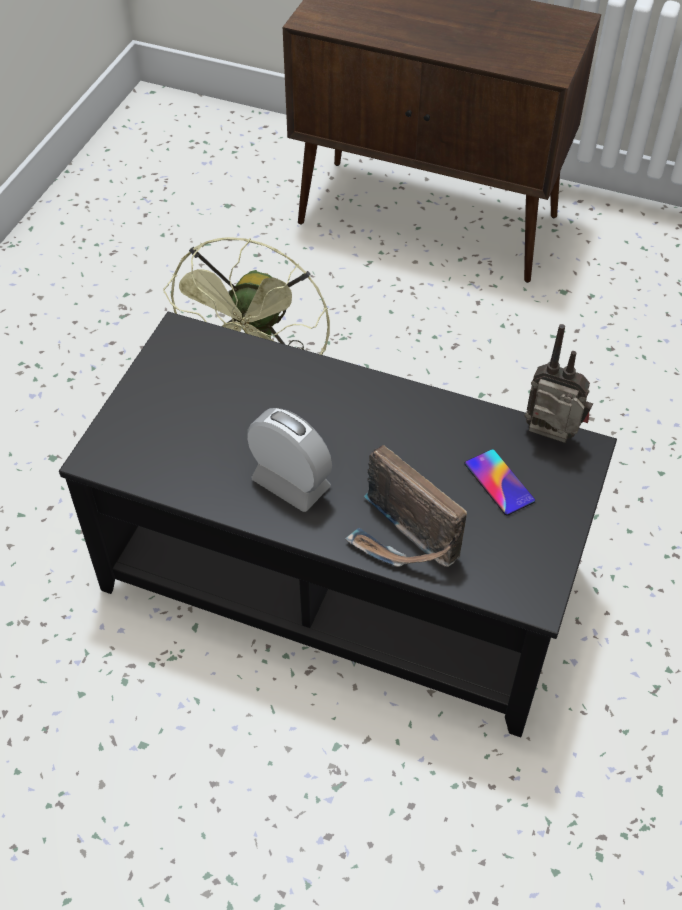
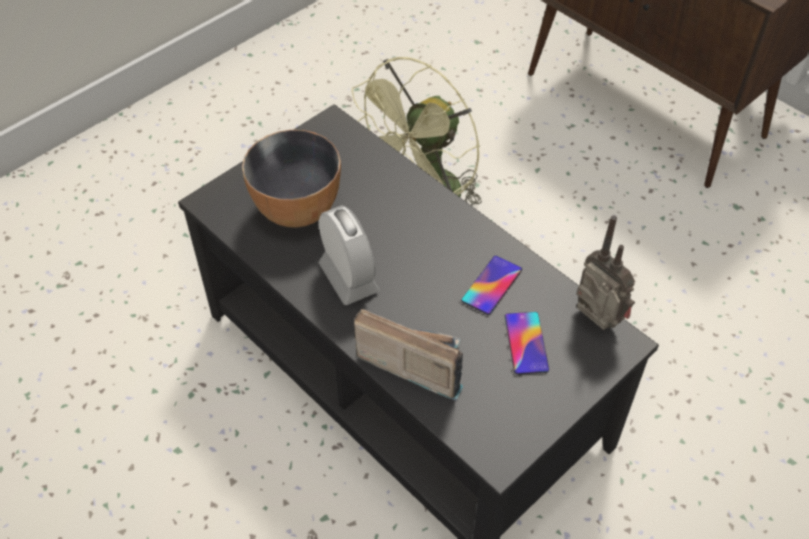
camera: 25 degrees right, 0 degrees up
(195, 433) = (297, 209): none -> bowl
(402, 540) = (412, 360): radio -> radio turned 135 degrees clockwise
(435, 439) = (492, 285): none -> phone

